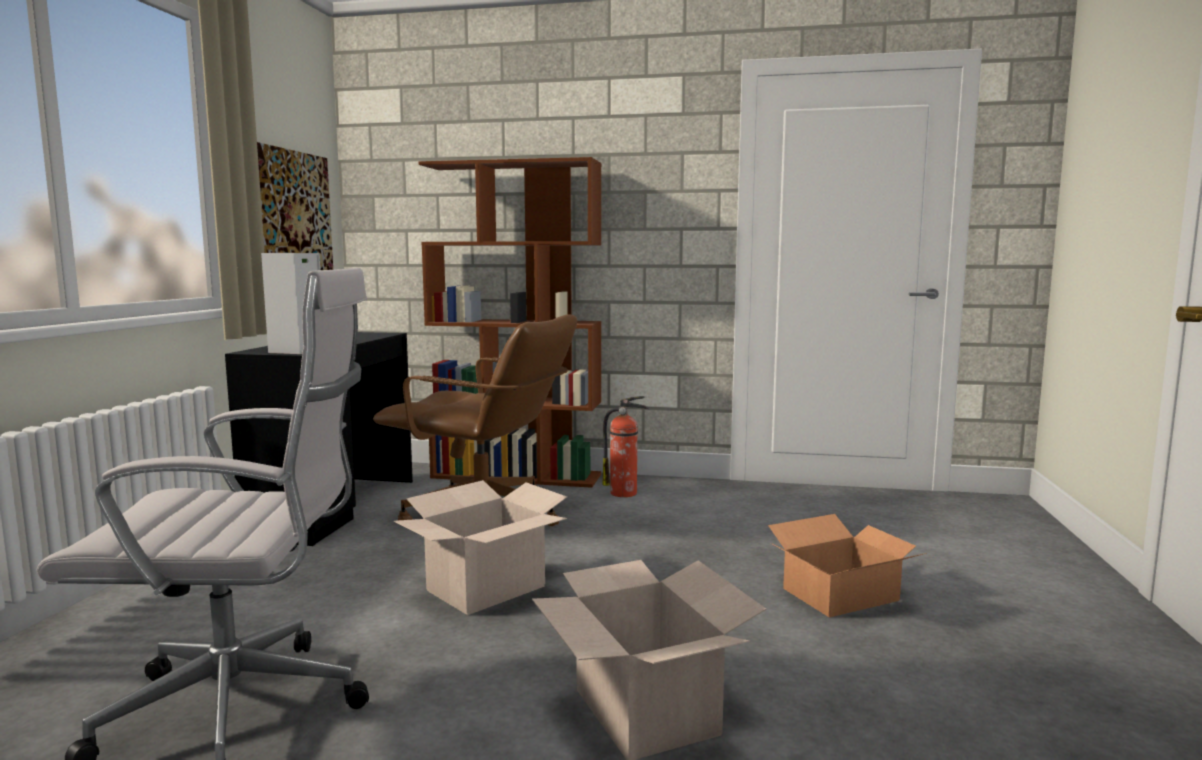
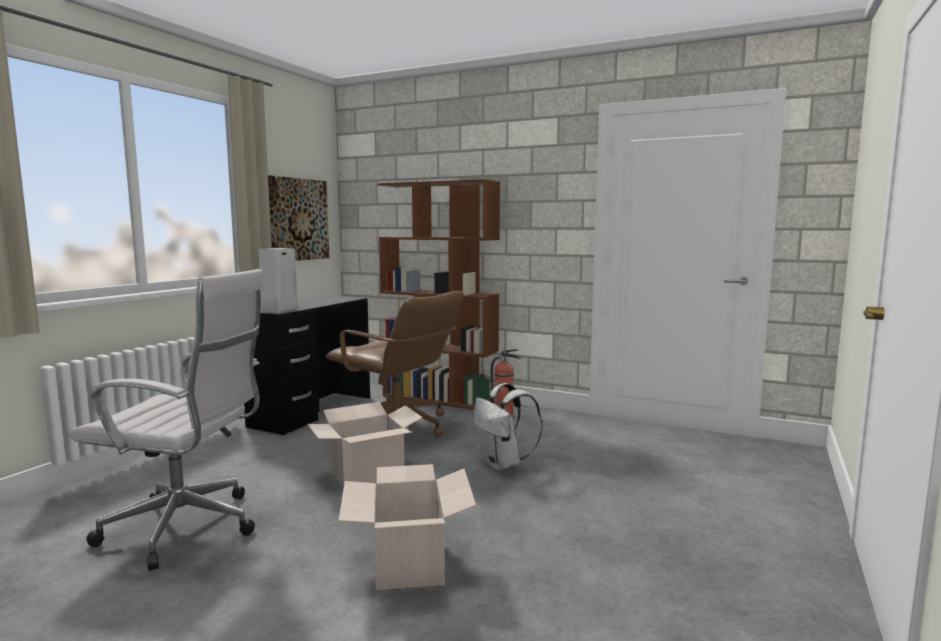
camera: 15 degrees right, 0 degrees up
(671, 555) = (503, 464): none -> white backpack
(842, 595) = (603, 505): cardboard box -> none

